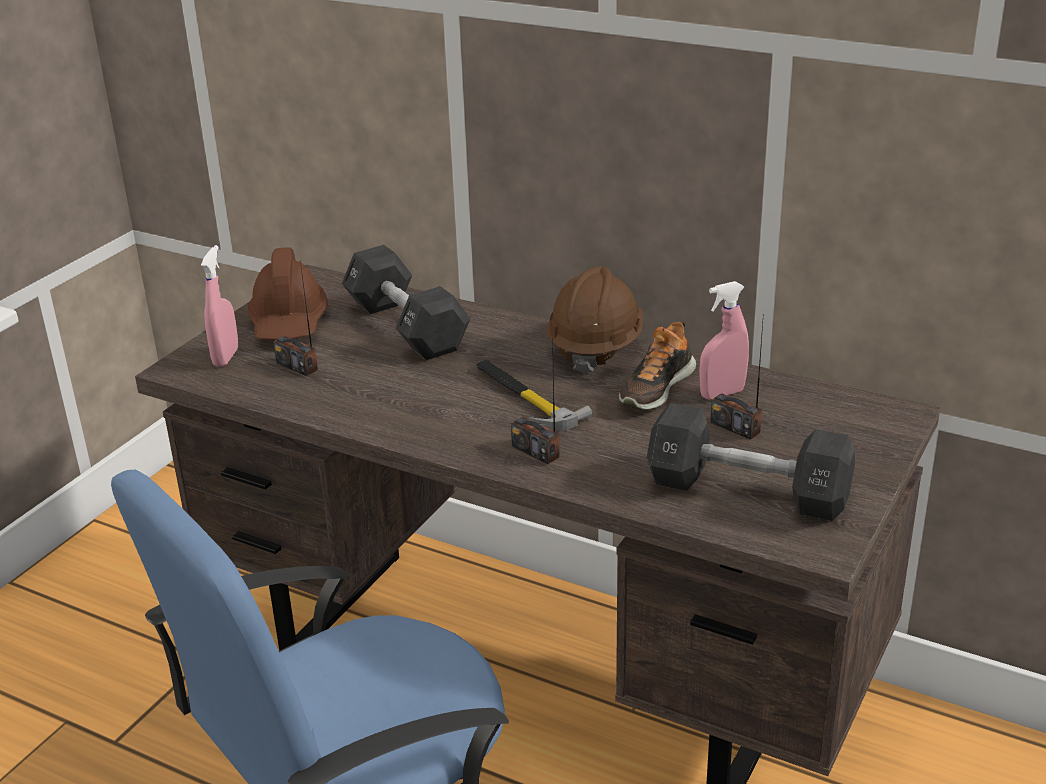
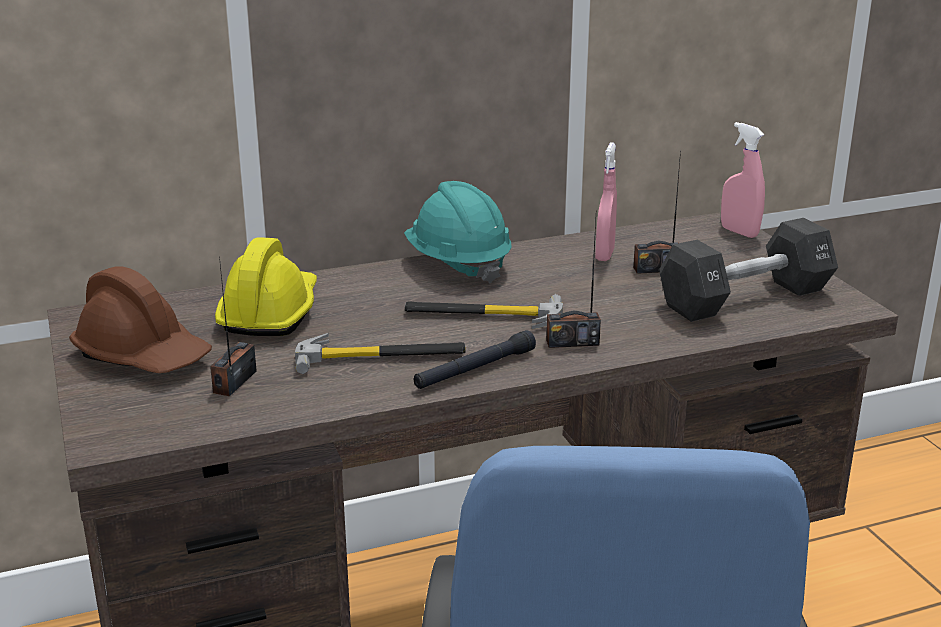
camera: 50 degrees left, 5 degrees down
(226, 357) = (141, 408): pink spray bottle -> pink spray bottle (739, 232)
(297, 366) = (235, 382): radio -> radio turned 120 degrees clockwise
(401, 393) = (381, 356): none -> hammer
(406, 326) = (270, 313): black dumbbell -> yellow hard hat
(433, 435) = (474, 370): none -> black flashlight
(595, 347) = (458, 264): brown hard hat -> turquoise hard hat
(655, 388) = (556, 269): shoe -> none

